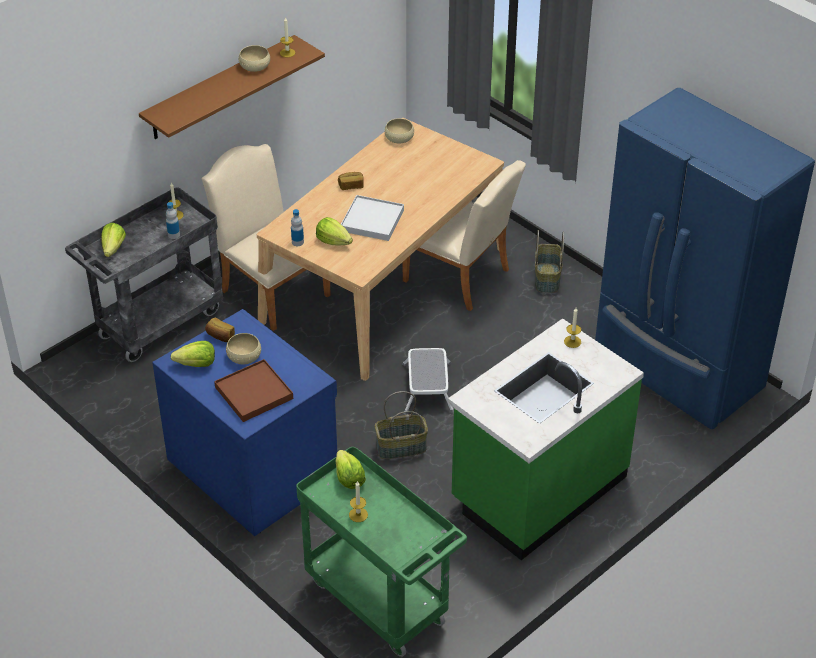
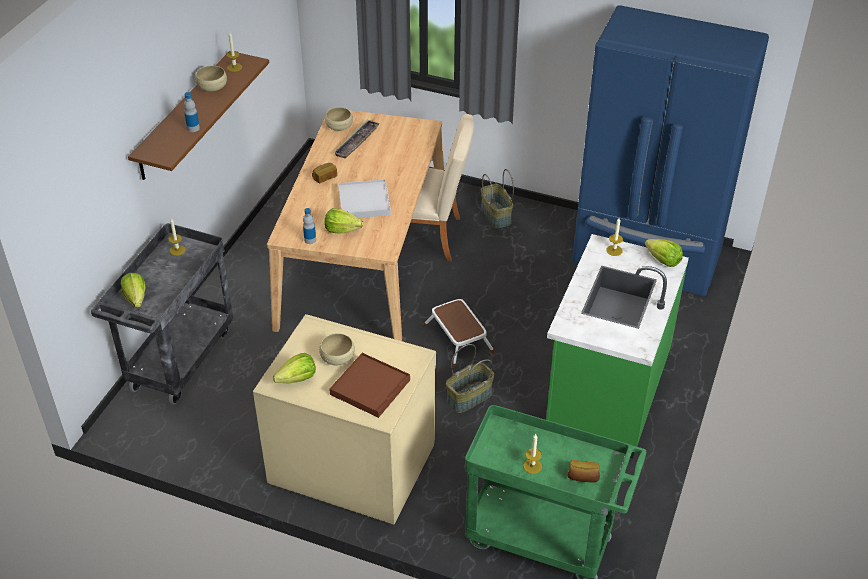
camera: 25 degrees left, 0 degrees up
(174, 235) = (187, 268): bottle -> bottle (193, 128)
(220, 336) = (302, 345): bread -> bread (583, 477)
(253, 469) = (352, 463): blue washing machine -> beige washing machine
(271, 289) = (265, 297): beige chair -> none
(348, 478) = (501, 436): lettuce -> lettuce (663, 260)
(405, 159) = (357, 142): none -> tray
(428, 388) = (459, 338): grey step ladder -> brown step ladder

